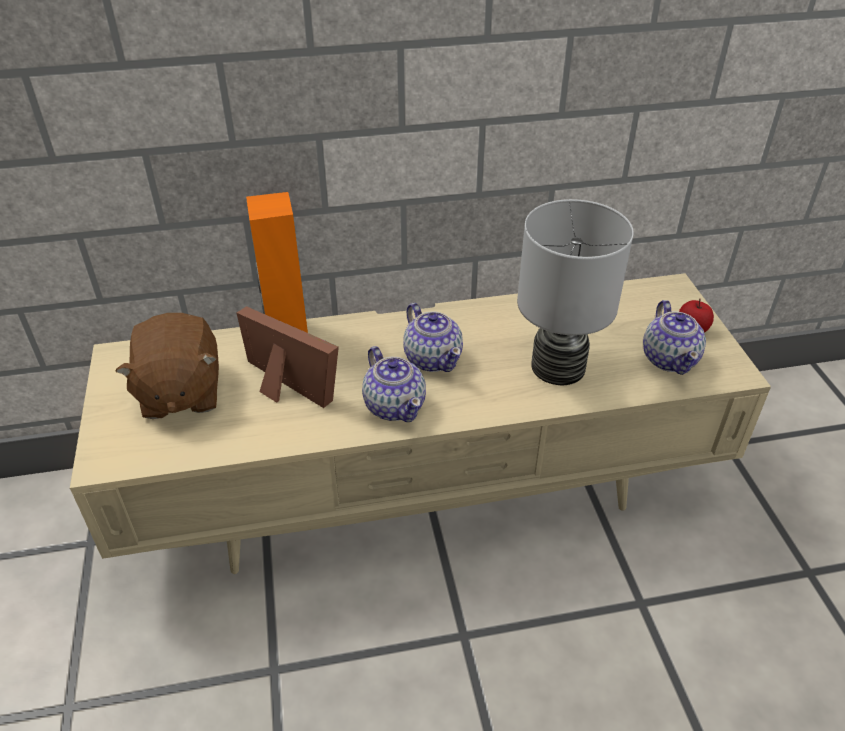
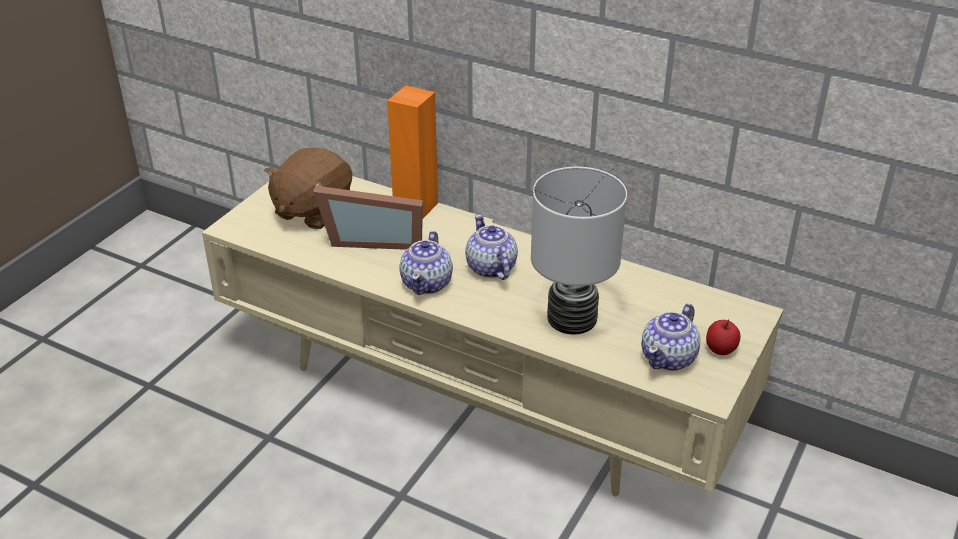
camera: 40 degrees right, 5 degrees down
(285, 389) = (373, 239): picture frame -> picture frame turned 105 degrees clockwise
(433, 358) = (491, 268): teapot -> teapot turned 150 degrees clockwise

